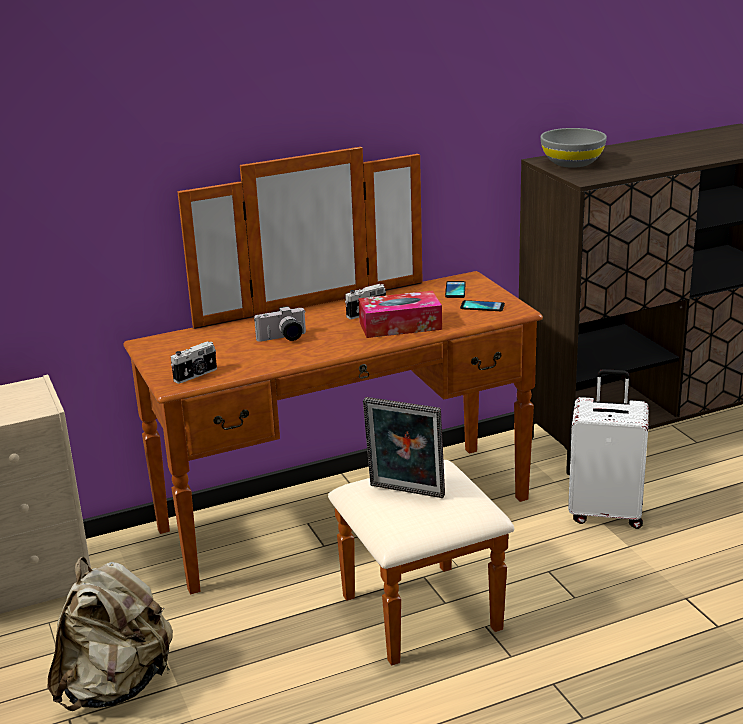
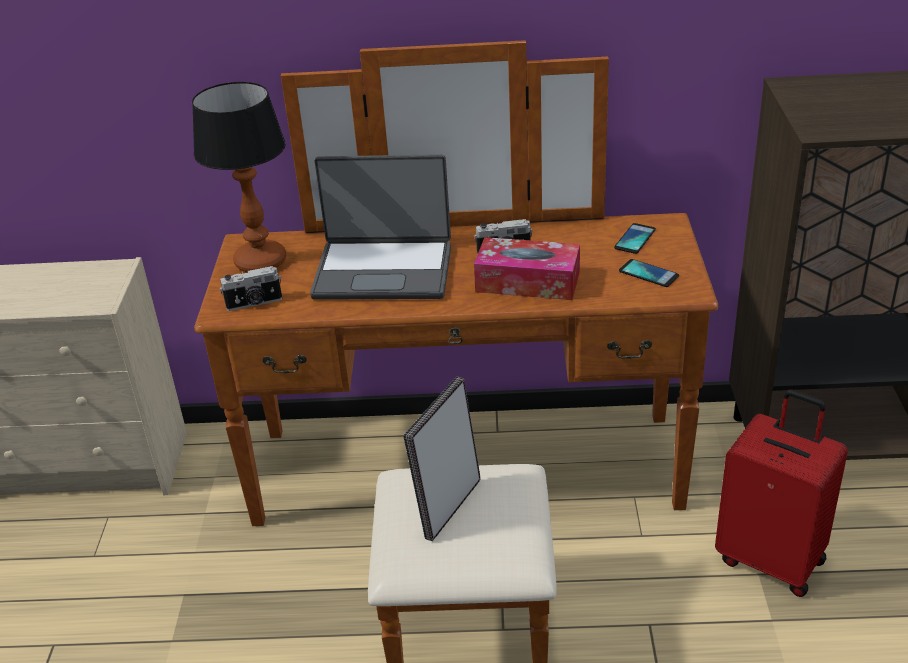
camera: 25 degrees right, 10 degrees up
(116, 686) = (116, 620): beige backpack -> none
(174, 352) = (260, 262): none -> table lamp
(283, 338) = (384, 270): camera -> laptop
(405, 493) = (448, 506): picture frame -> picture frame turned 75 degrees clockwise
(572, 163) = (827, 96): grey bowl -> none
(606, 512) = (771, 559): white suitcase -> red suitcase

